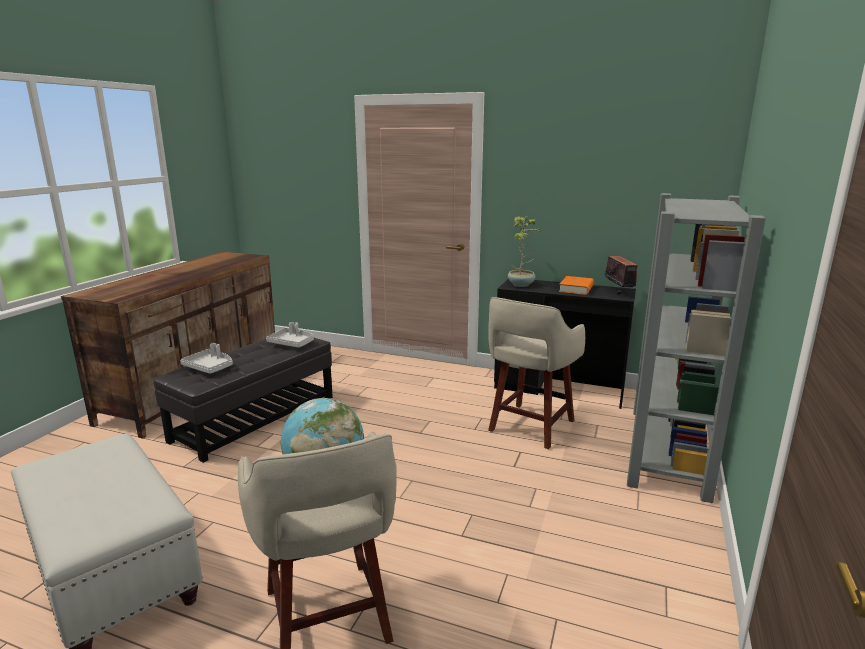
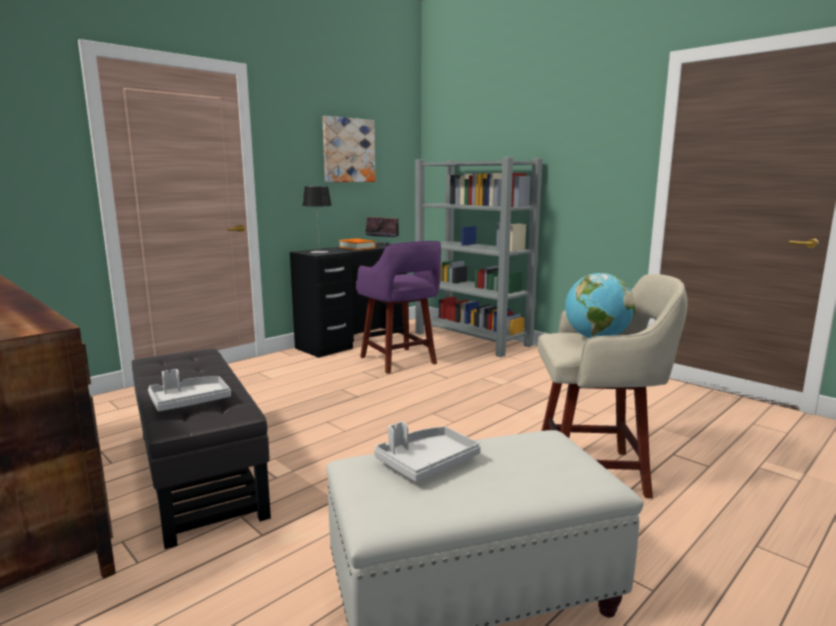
camera: 65 degrees left, 5 degrees down
(292, 343) = (190, 359): grey tray -> grey tray (426, 463)
(521, 285) = (319, 252): potted plant -> table lamp
(529, 427) = (399, 362): beige stool -> purple stool
(602, 175) = (348, 150): none -> picture

